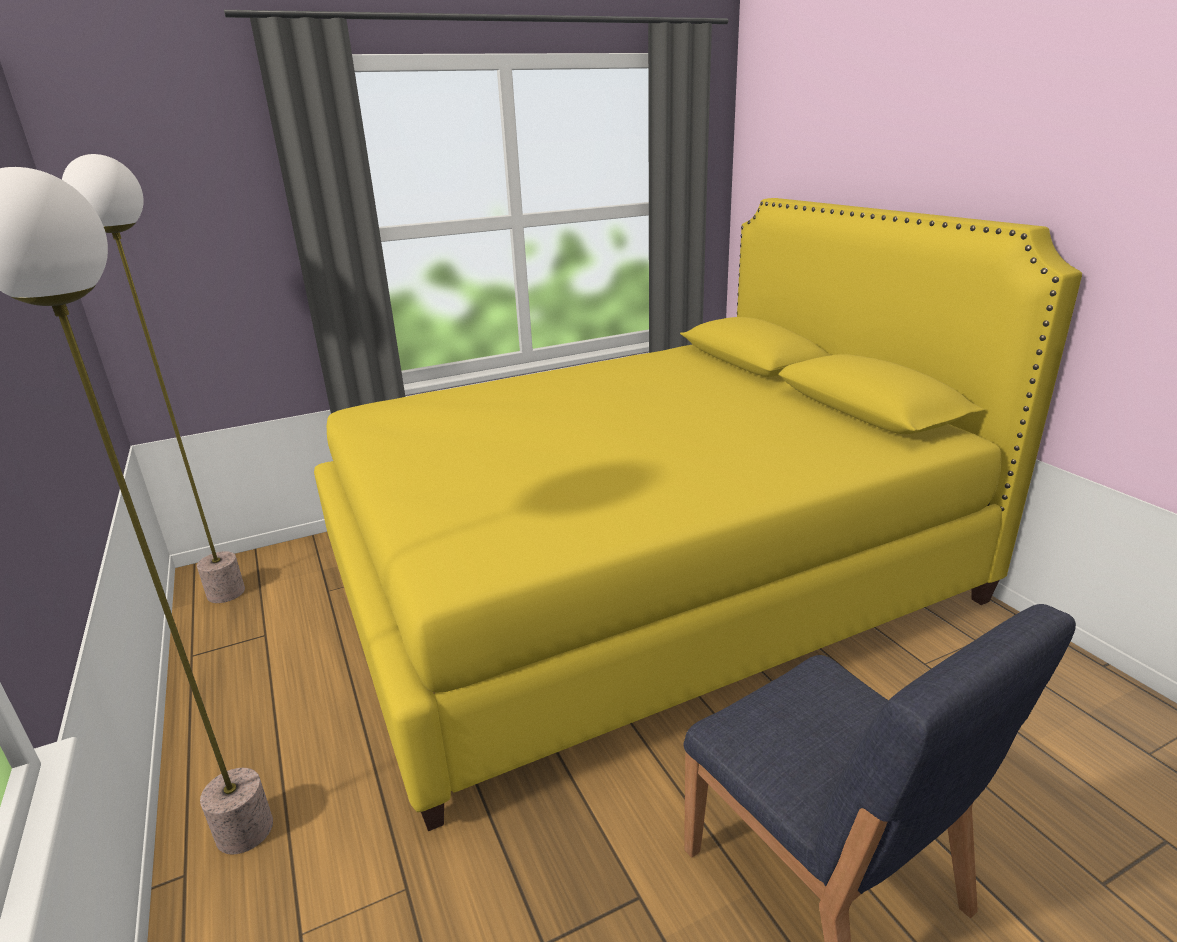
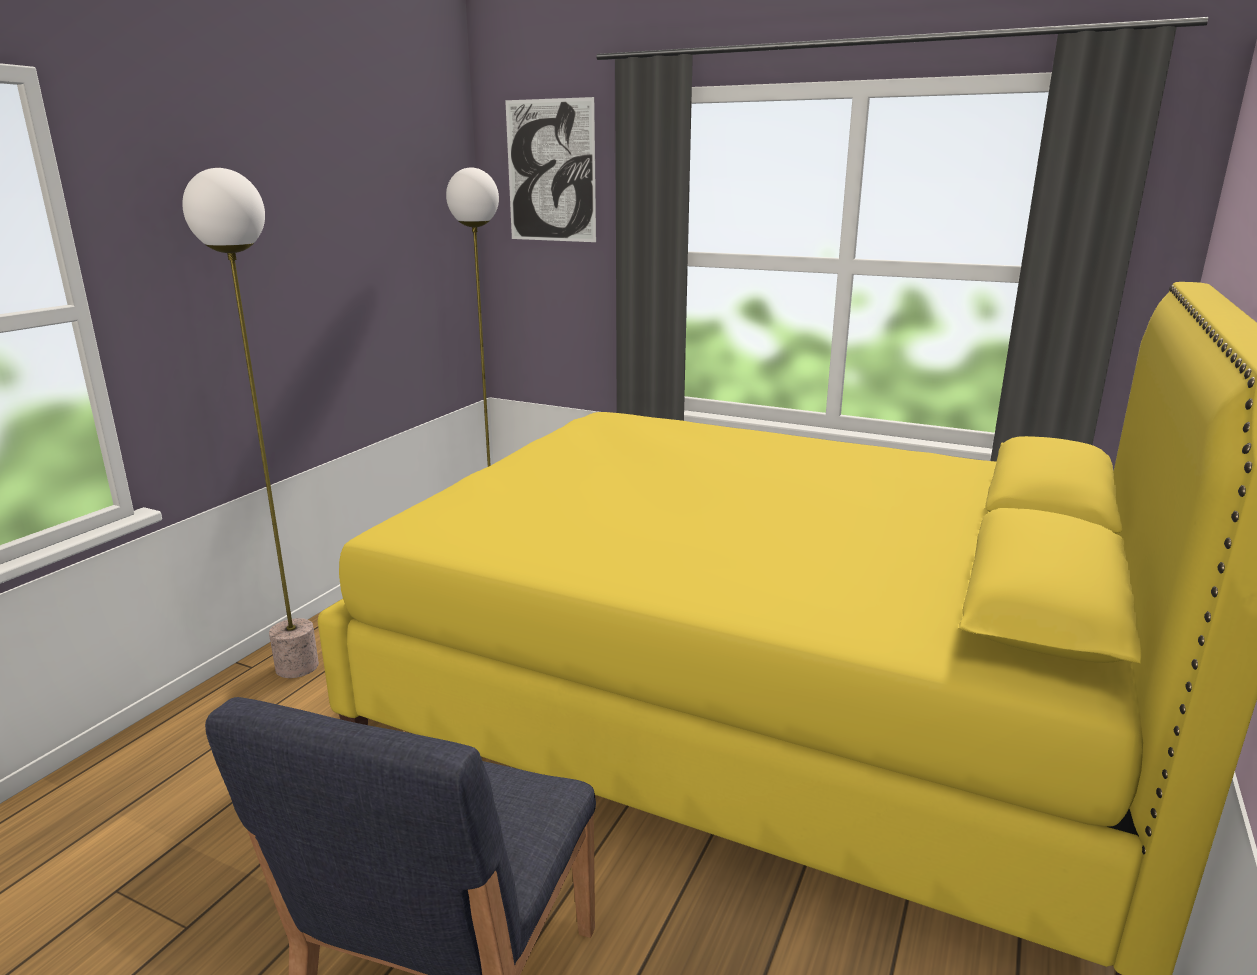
camera: 50 degrees right, 5 degrees down
(167, 154) = (551, 171): none -> picture

